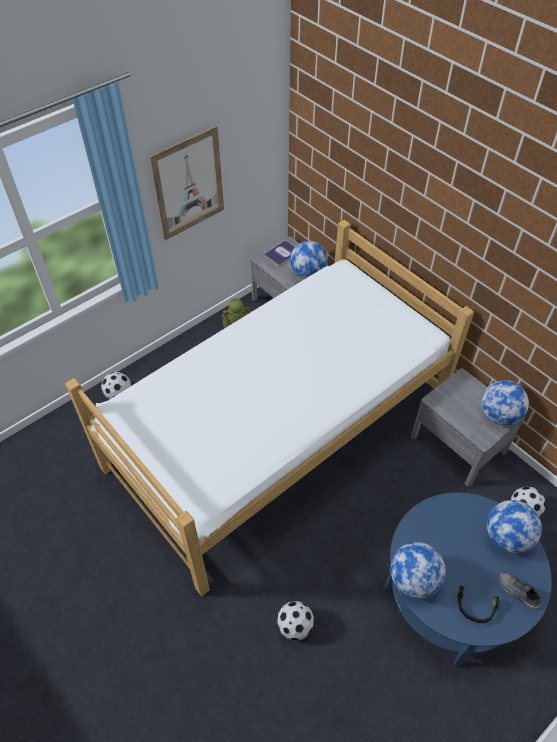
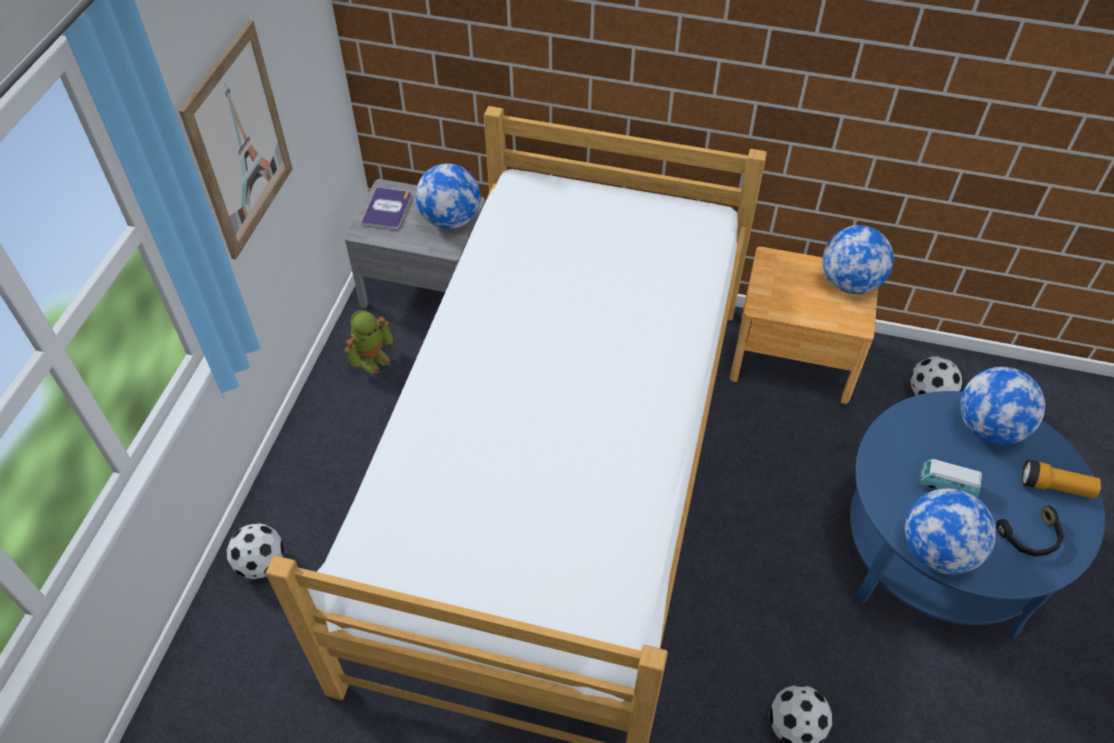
camera: 35 degrees left, 0 degrees up
(451, 551) = (947, 485): none -> toy car
(458, 444) = (793, 357): grey nightstand -> brown nightstand
(517, 592) = (1055, 487): grey shoe -> flashlight

